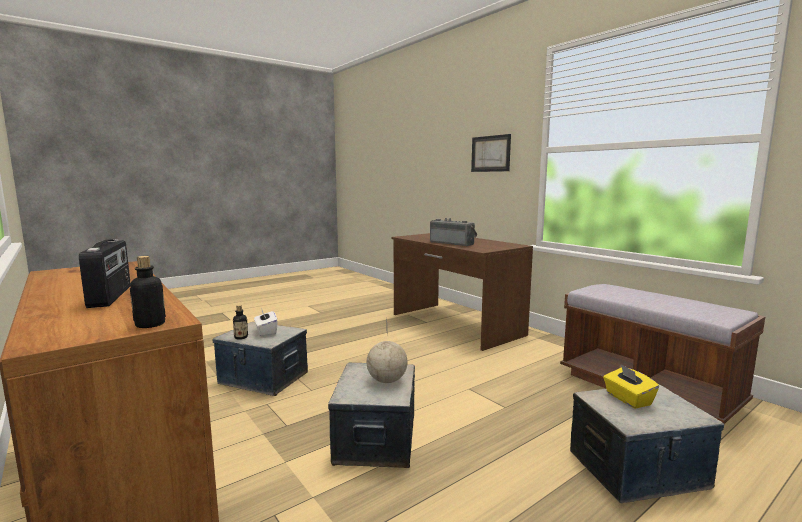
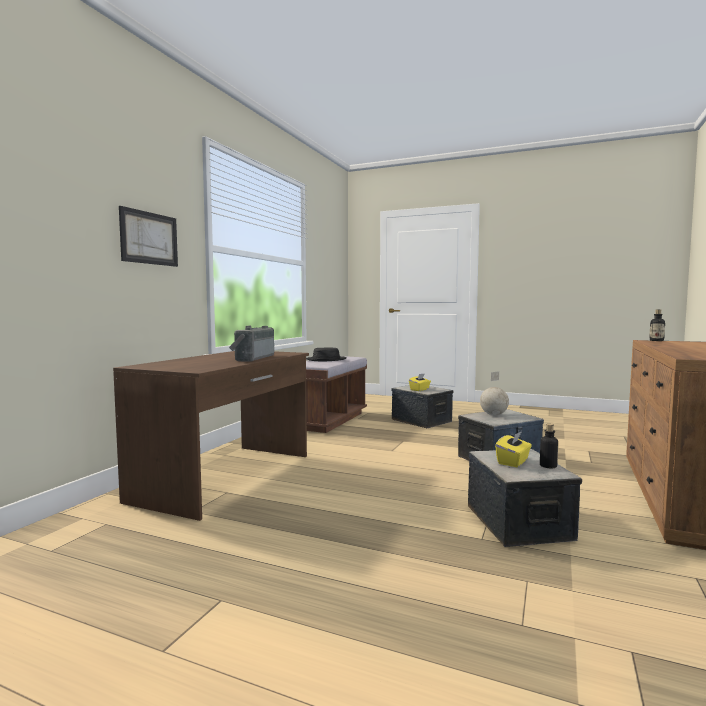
camera: 120 degrees left, 5 degrees down
(111, 296) = (684, 346): radio -> none
(266, 332) = (513, 462): white tissue box -> yellow tissue box
(647, 296) = (326, 359): none -> black hat

